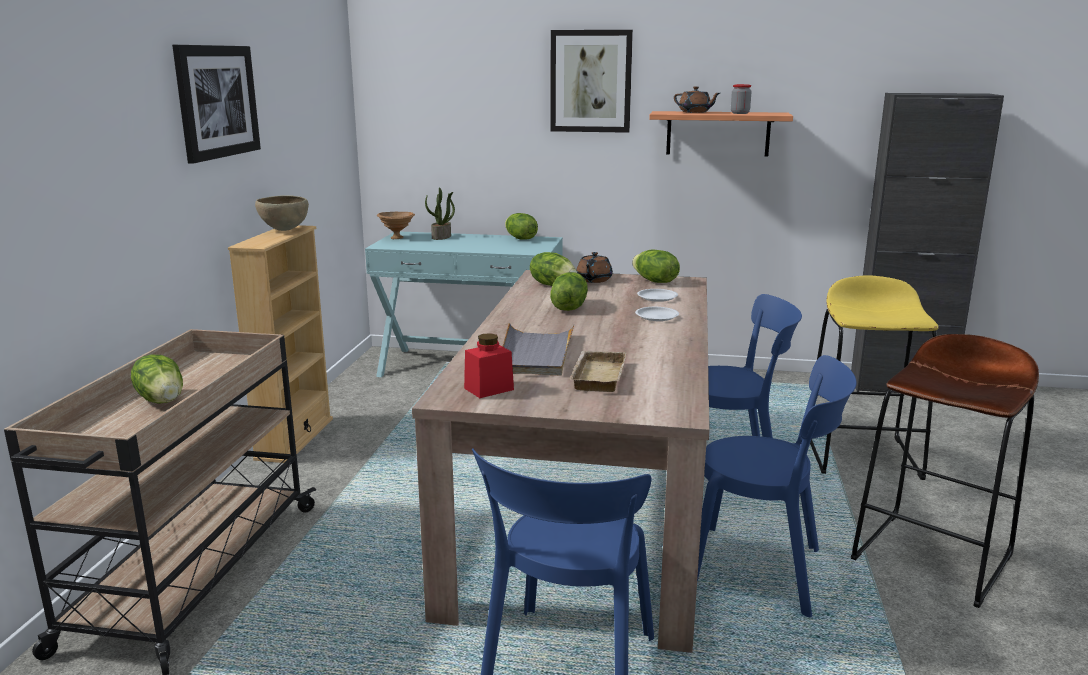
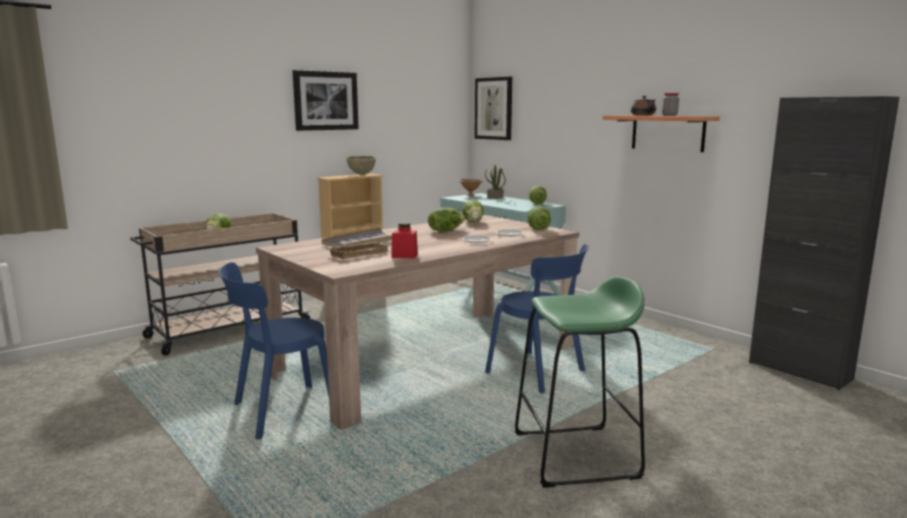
camera: 40 degrees right, 5 degrees down
(489, 389) = (301, 248): red jar -> red jar (404, 256)
(590, 81) = (587, 94): picture -> picture (494, 108)
(593, 280) = (503, 223): brown teapot -> none
(763, 571) = (451, 418): blue chair -> none
(862, 455) = (658, 394): yellow stool -> none
(933, 557) = (576, 455): brown stool -> green stool

